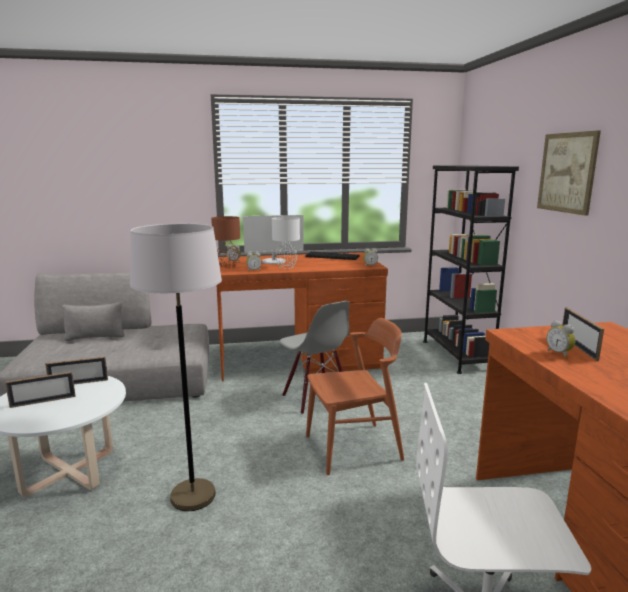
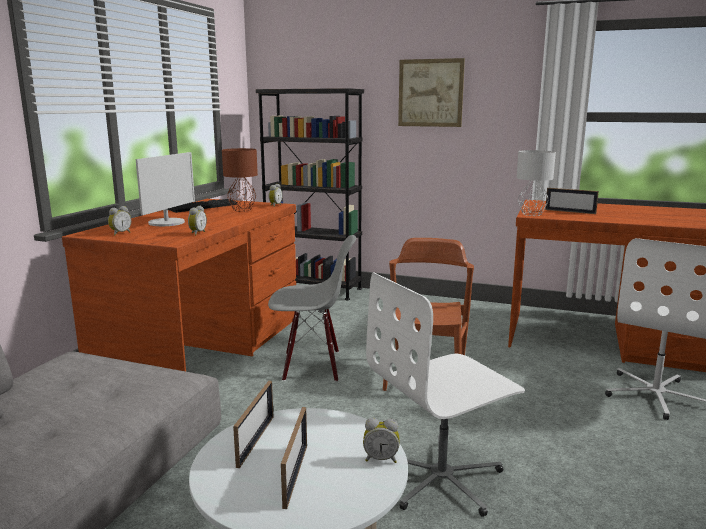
camera: 60 degrees left, 0 degrees up
(193, 496) = (442, 479): grey floor lamp -> white office chair
(228, 266) = (140, 238): brown table lamp -> brown table lamp (242, 209)
(286, 267) = (211, 223): grey table lamp -> grey table lamp (532, 214)
(559, 353) = (579, 216): alarm clock -> alarm clock (381, 458)

